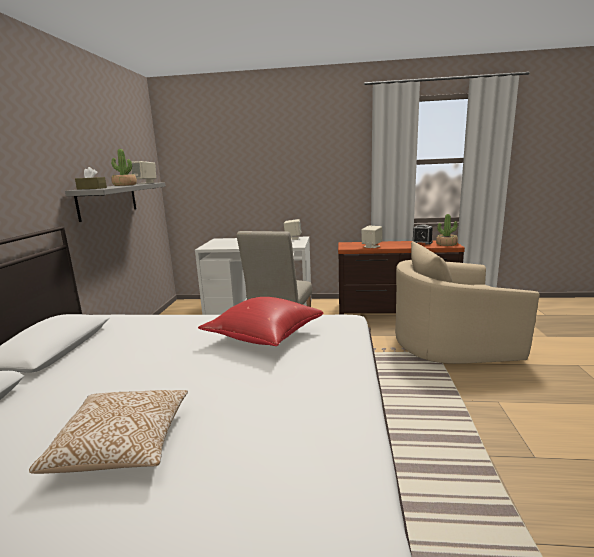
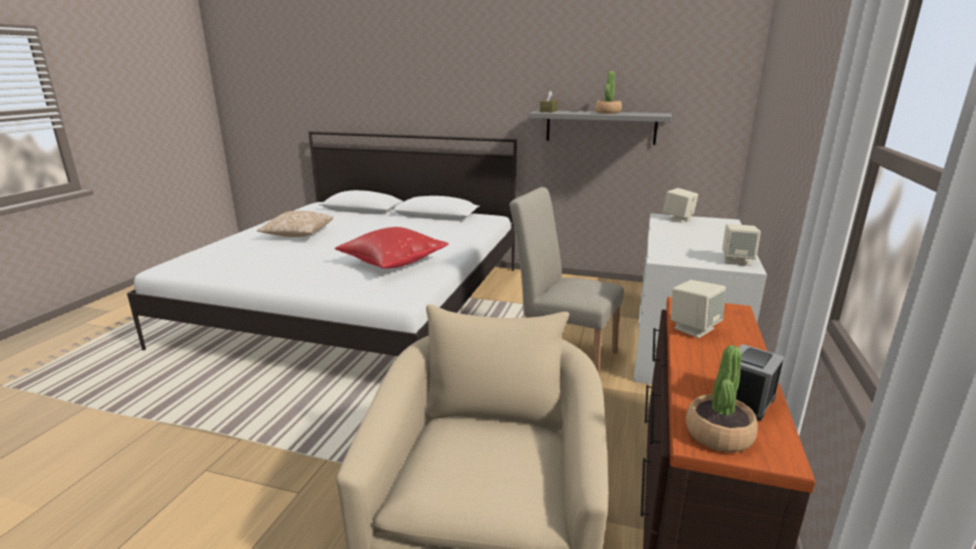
camera: 100 degrees right, 5 degrees up
(145, 183) = (650, 114): beige speaker -> beige speaker (678, 219)

